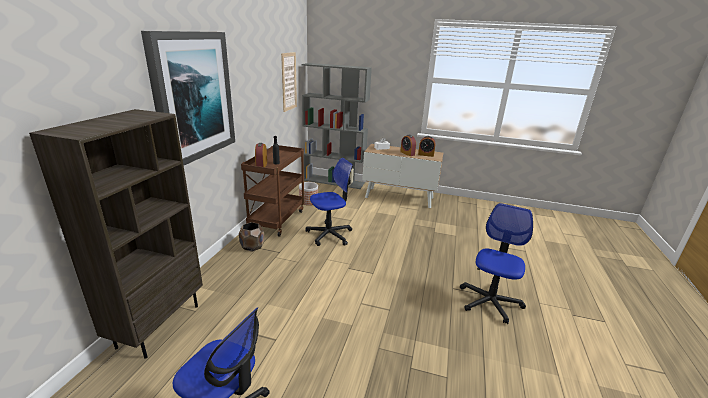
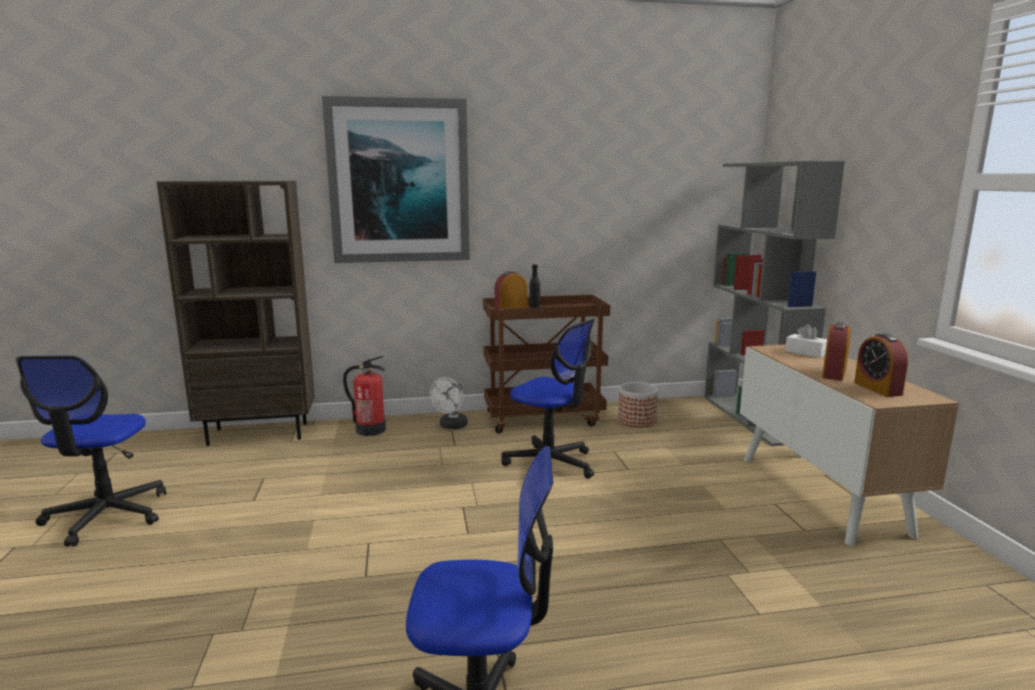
camera: 65 degrees right, 10 degrees down
(220, 274) = (370, 430): none -> fire extinguisher
(252, 246) = (451, 426): brown planter -> white fan
(289, 81) = (673, 193): picture -> none

